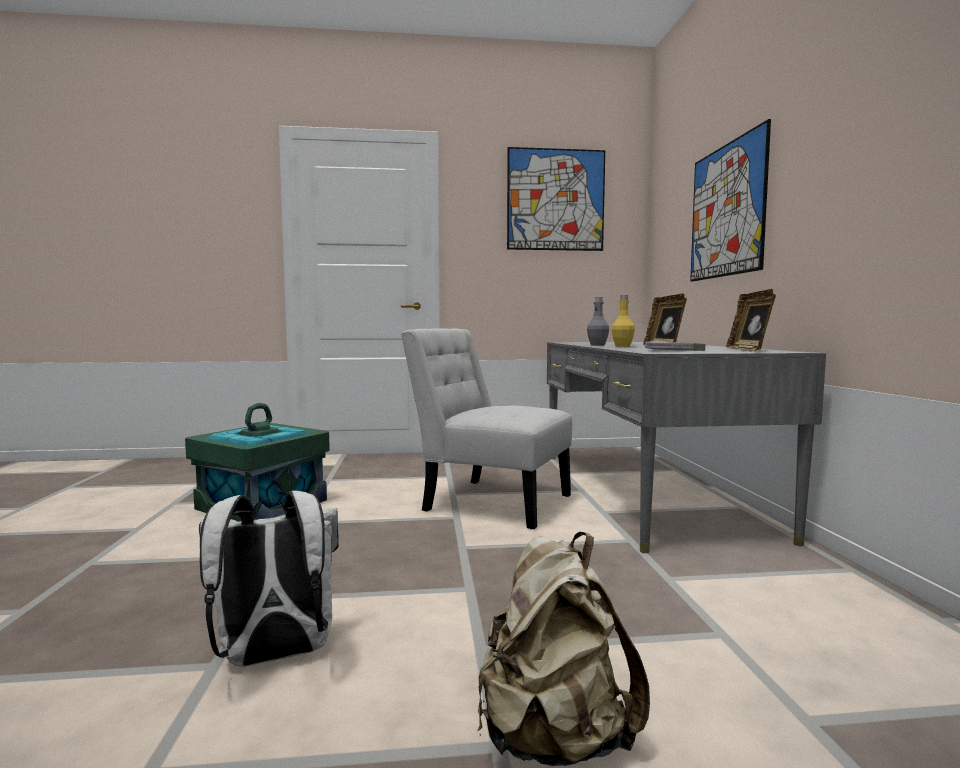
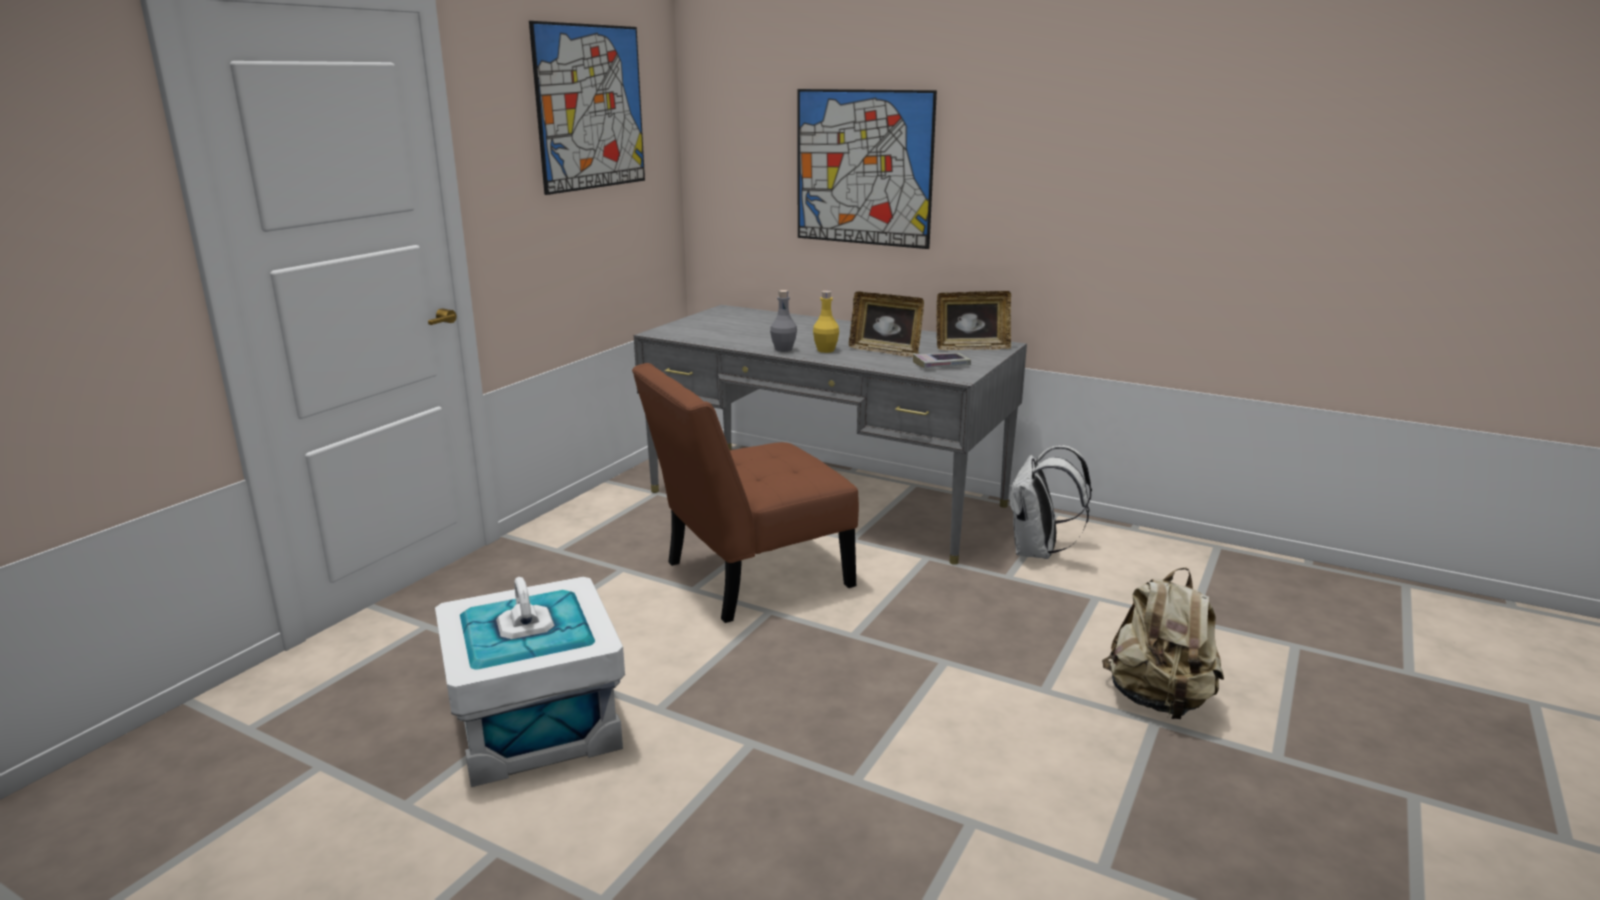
camera: 55 degrees left, 15 degrees up
(262, 504) = (535, 725): green storage box -> white storage box
(274, 656) = (981, 787): white backpack -> white backpack (1038, 552)
(490, 501) = (748, 577): white chair -> brown chair
(749, 350) = (971, 348): picture frame -> picture frame turned 45 degrees counterclockwise

